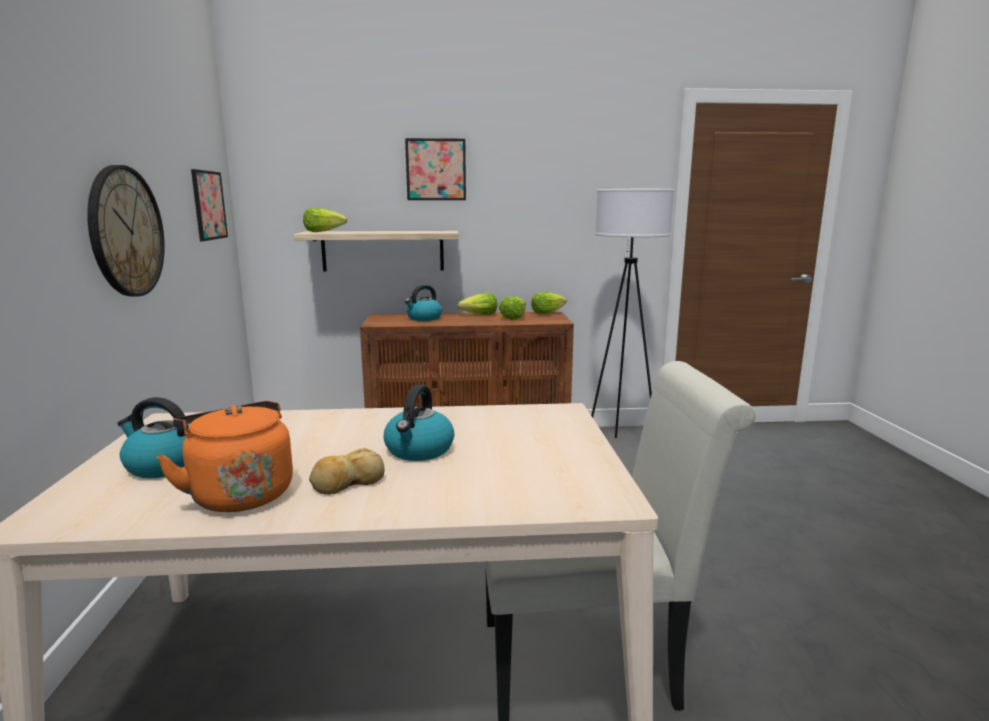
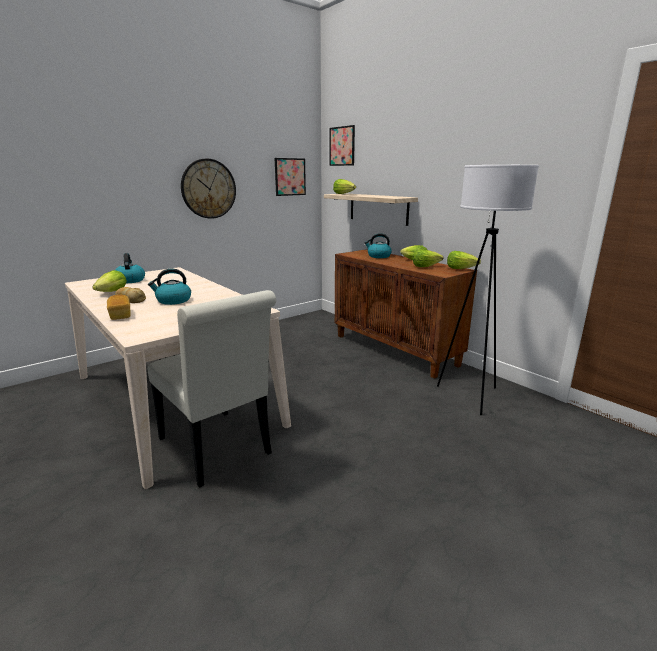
camera: 55 degrees right, 5 degrees up
(239, 493) = (112, 292): orange kettle -> lettuce
(436, 169) = (409, 152): picture -> picture (342, 146)
(451, 502) = (120, 315): none -> bread

